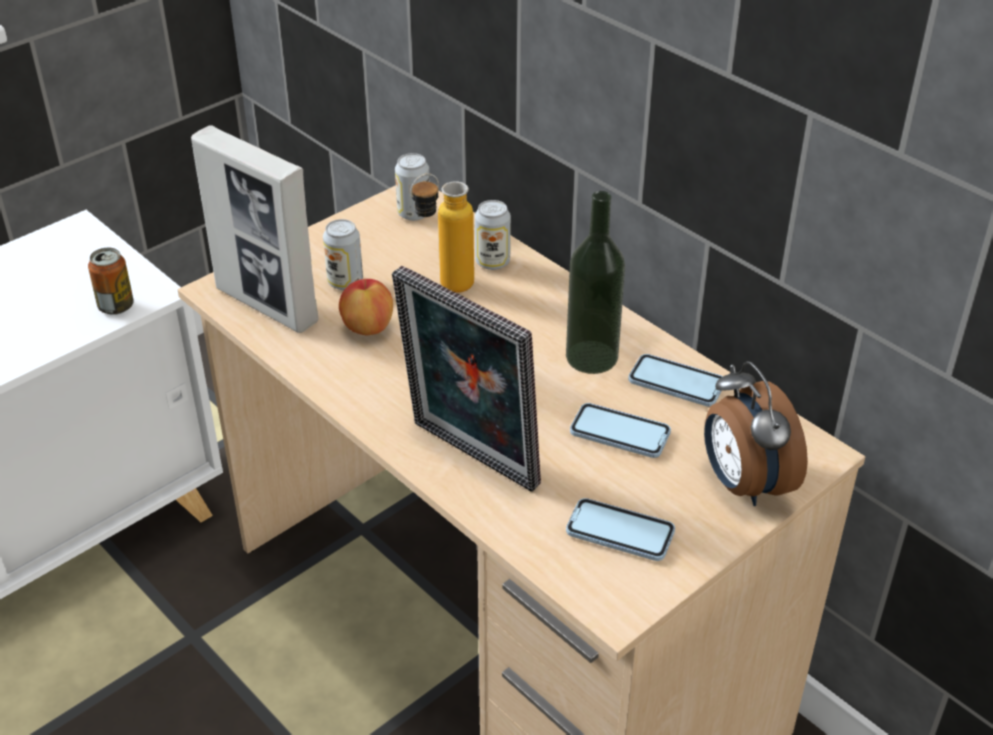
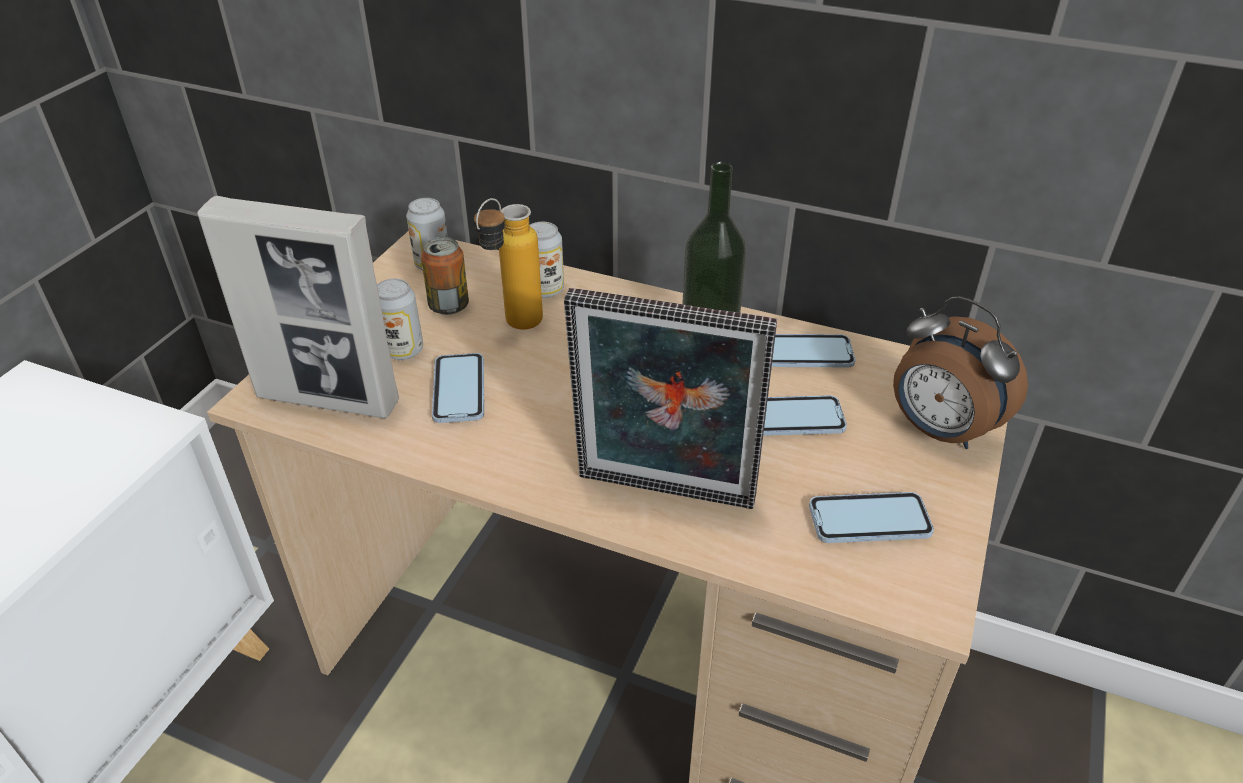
camera: 25 degrees left, 0 degrees up
(116, 306) = (119, 456): can -> can (449, 306)
(368, 327) = (459, 390): apple -> phone

